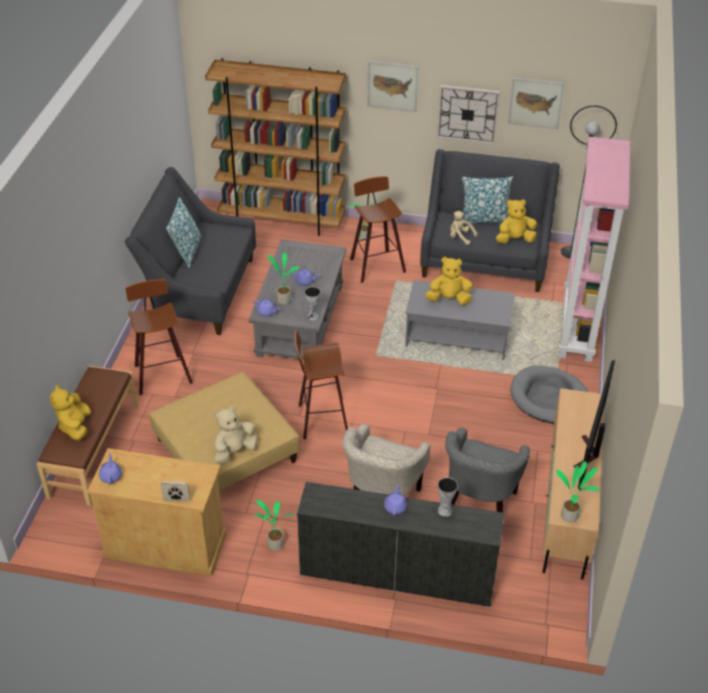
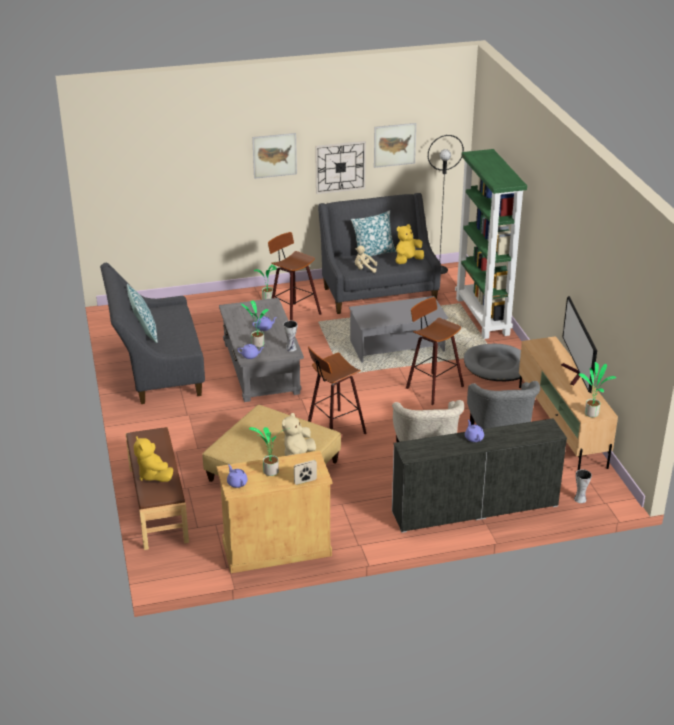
camera: 25 degrees left, 10 degrees down
(161, 373) = (171, 435): stool -> stool (432, 387)
(274, 544) = (365, 519): potted plant -> potted plant (270, 472)
(282, 220) = (188, 304): brown bookcase -> none
(445, 510) = (510, 429): vase -> vase (579, 499)
(448, 299) = (387, 312): yellow plush toy -> none
(578, 328) = (483, 316): pink bookcase -> green bookcase

